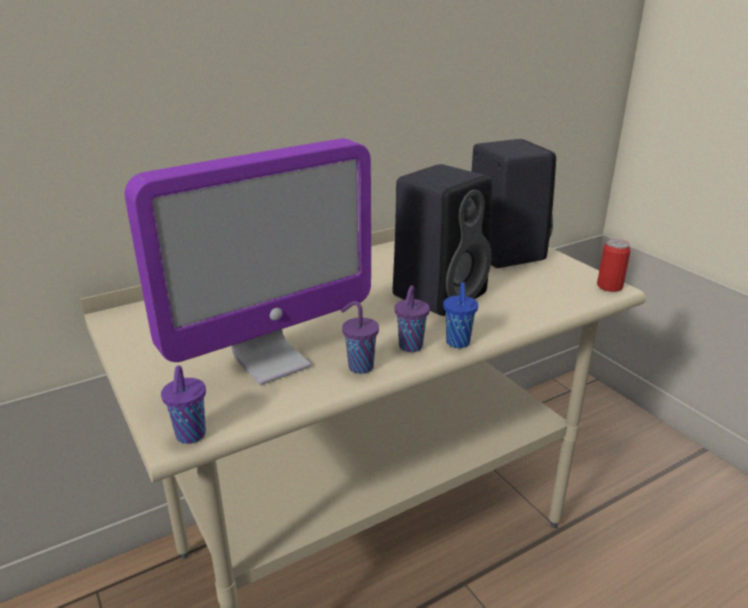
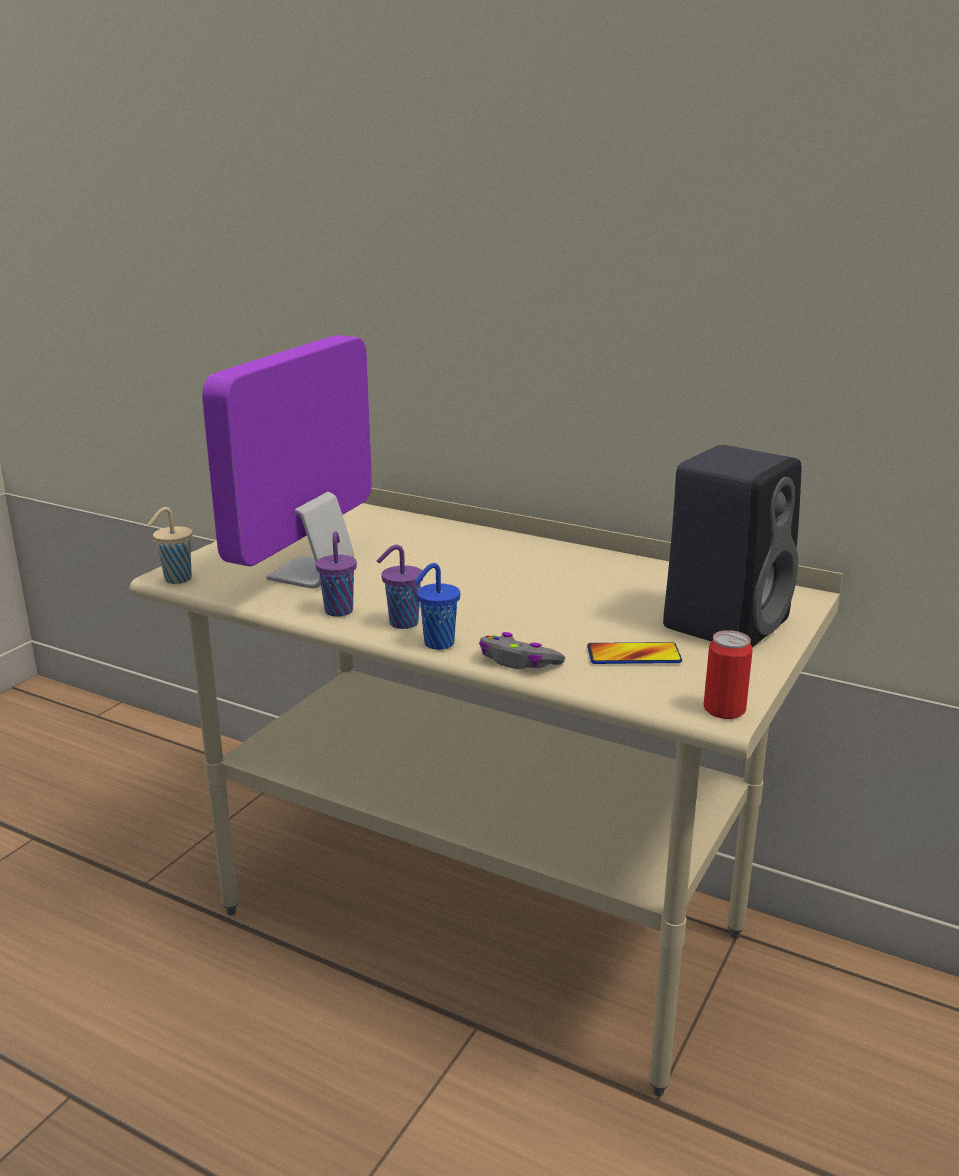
camera: 60 degrees right, 5 degrees down
(190, 436) = (176, 579): purple cup -> beige cup
(271, 361) = (311, 575): monitor -> monitor turned 90 degrees clockwise
(440, 293) = (547, 612): black speaker -> none
(508, 323) = (518, 662): none -> grey game controller
(526, 288) = (633, 655): none -> phone

